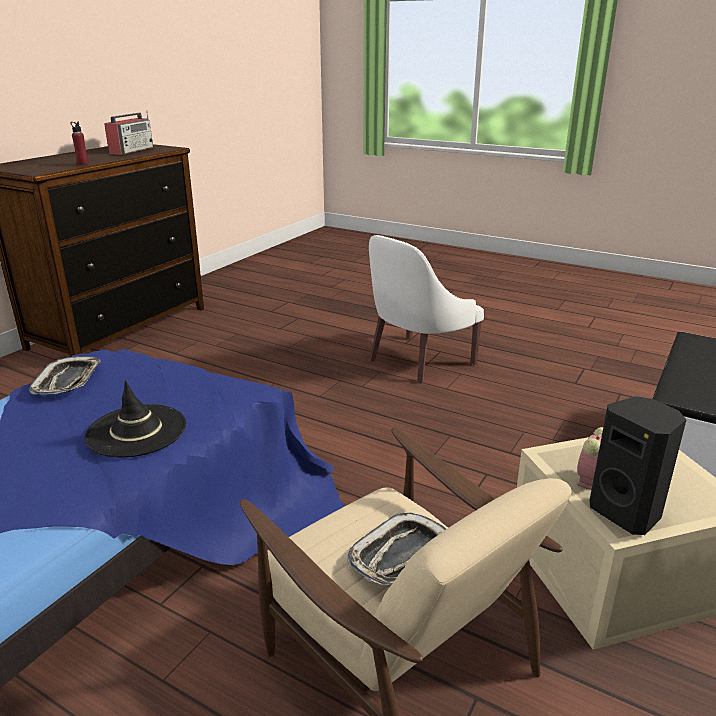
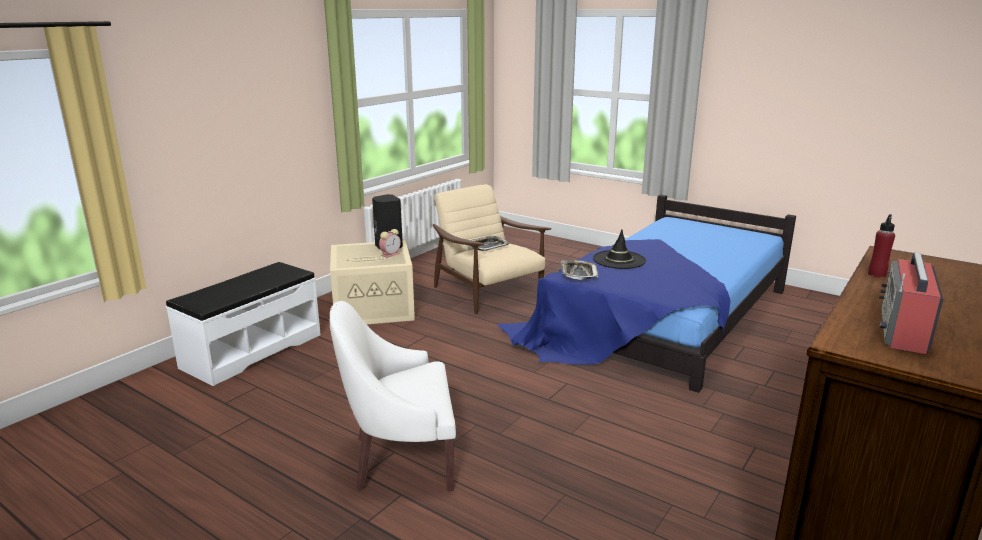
camera: 175 degrees left, 5 degrees down
(68, 381) = (692, 285): tray -> tray (578, 273)
(417, 361) = (401, 458): white armchair -> white armchair turned 150 degrees counterclockwise

